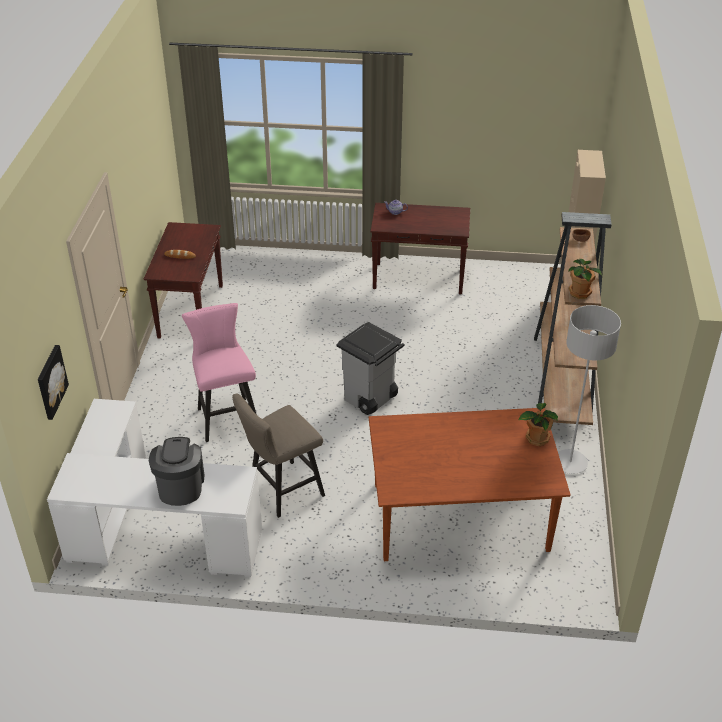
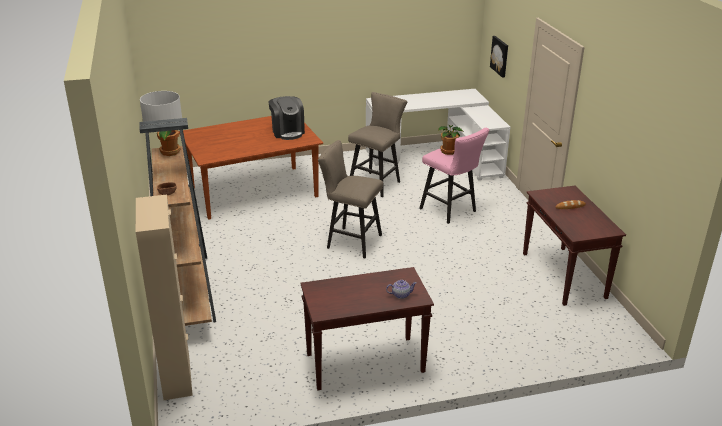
camera: 160 degrees right, 10 degrees down
(180, 486) = (411, 101): coffee machine -> coffee machine (287, 132)
(370, 399) = (350, 241): grey trash can -> beige stool
(536, 438) = (202, 149): potted plant -> potted plant (449, 151)

